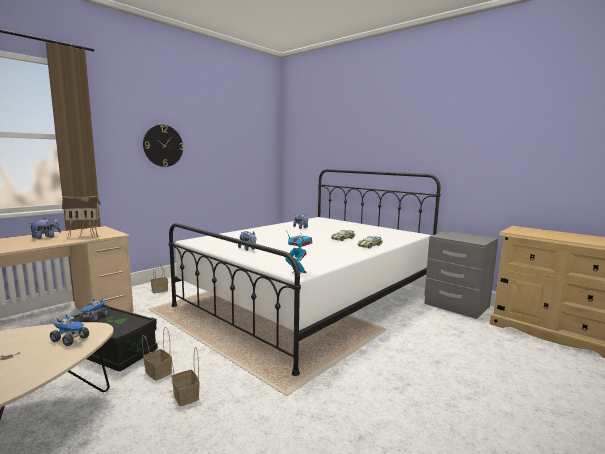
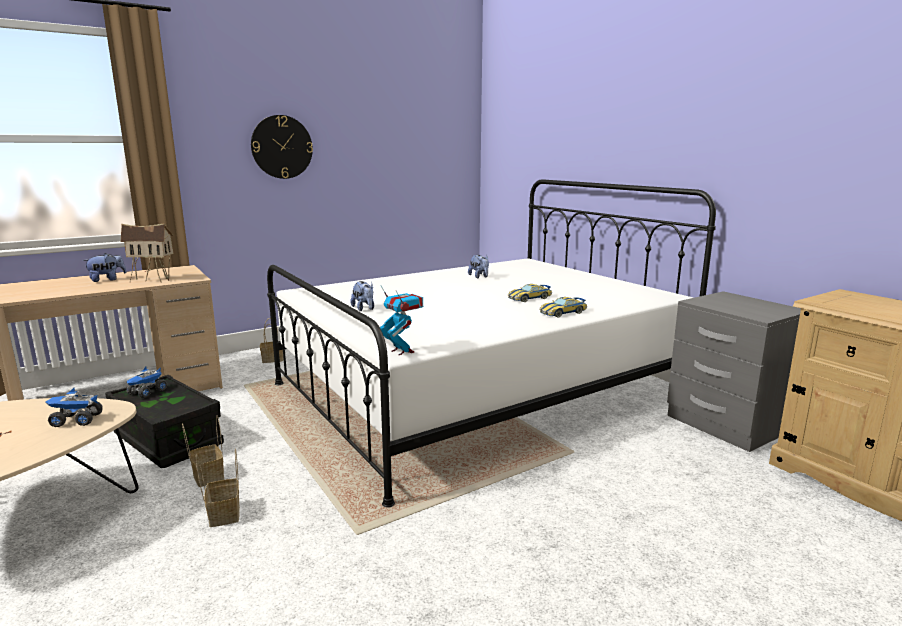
camera: 15 degrees right, 5 degrees up
(71, 339) = (76, 421): toy truck -> toy truck turned 135 degrees clockwise

